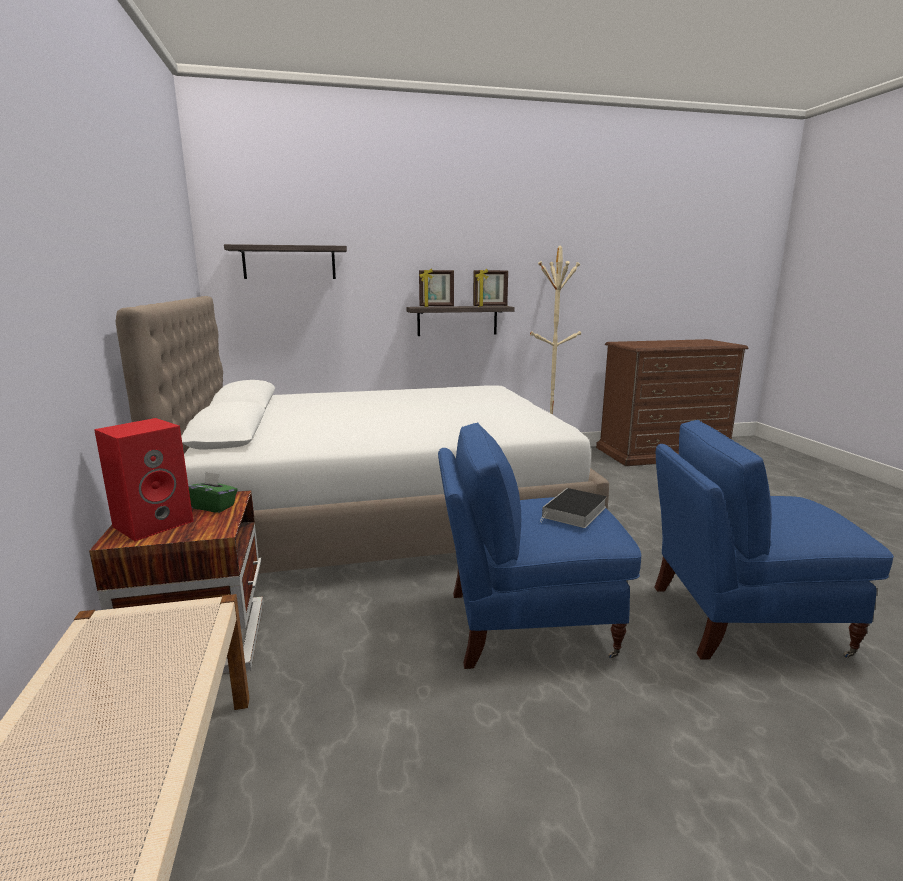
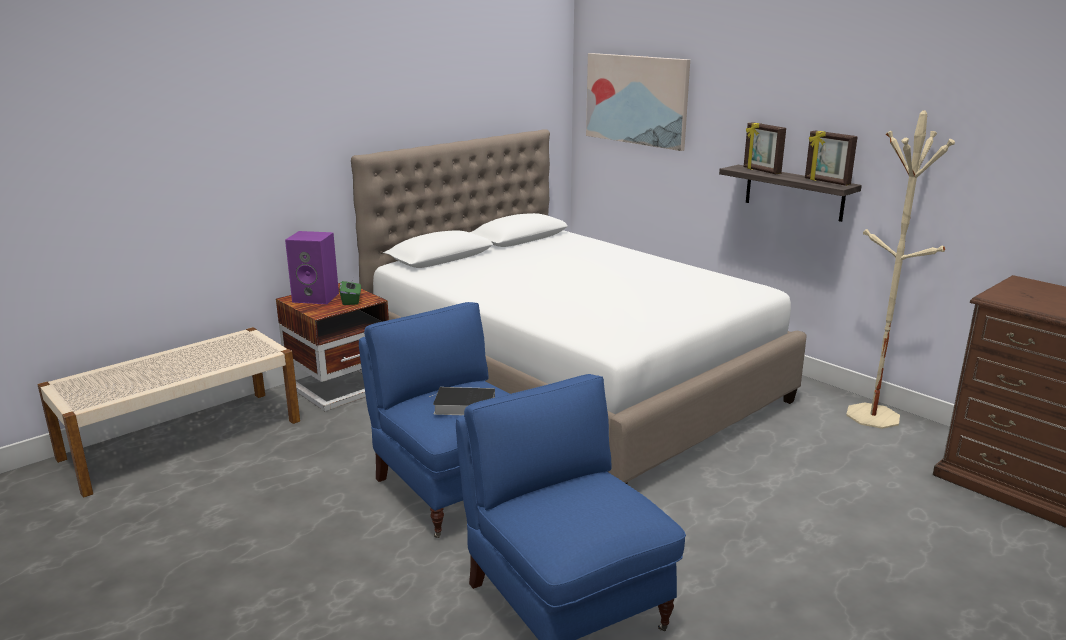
camera: 60 degrees right, 5 degrees up
(154, 523) = (317, 297): red speaker -> purple speaker
(289, 262) = (637, 100): shelf -> picture

